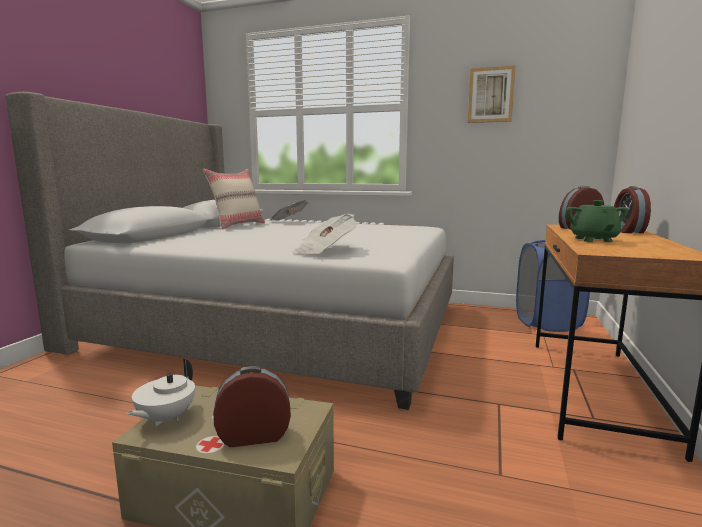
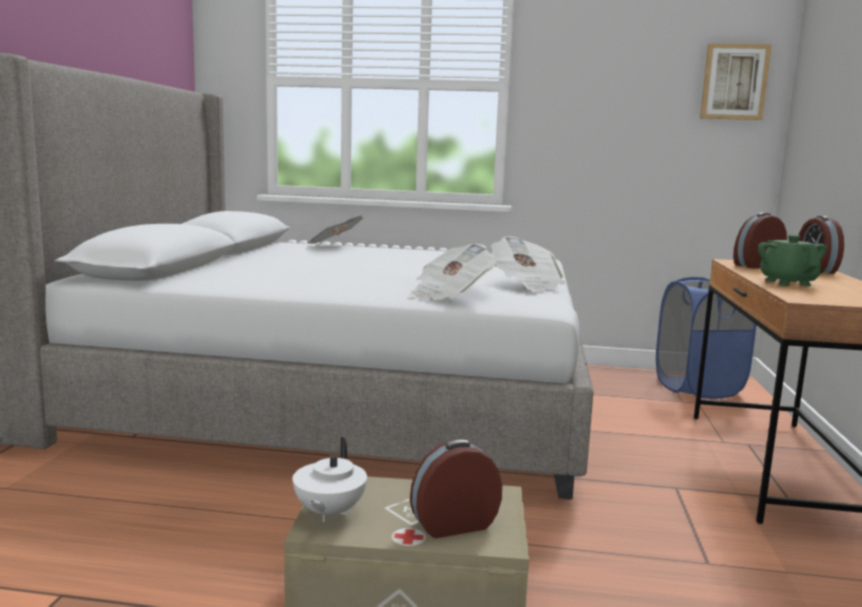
camera: 10 degrees left, 0 degrees up
(237, 225) = (266, 252): beige pillow -> none
(392, 244) = (526, 284): none -> newspaper
(490, 95) = (624, 78): picture -> picture (734, 82)

